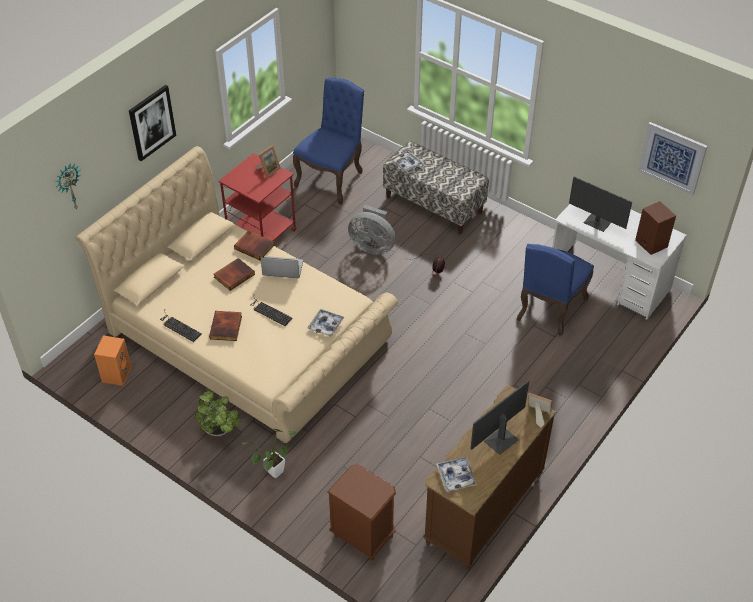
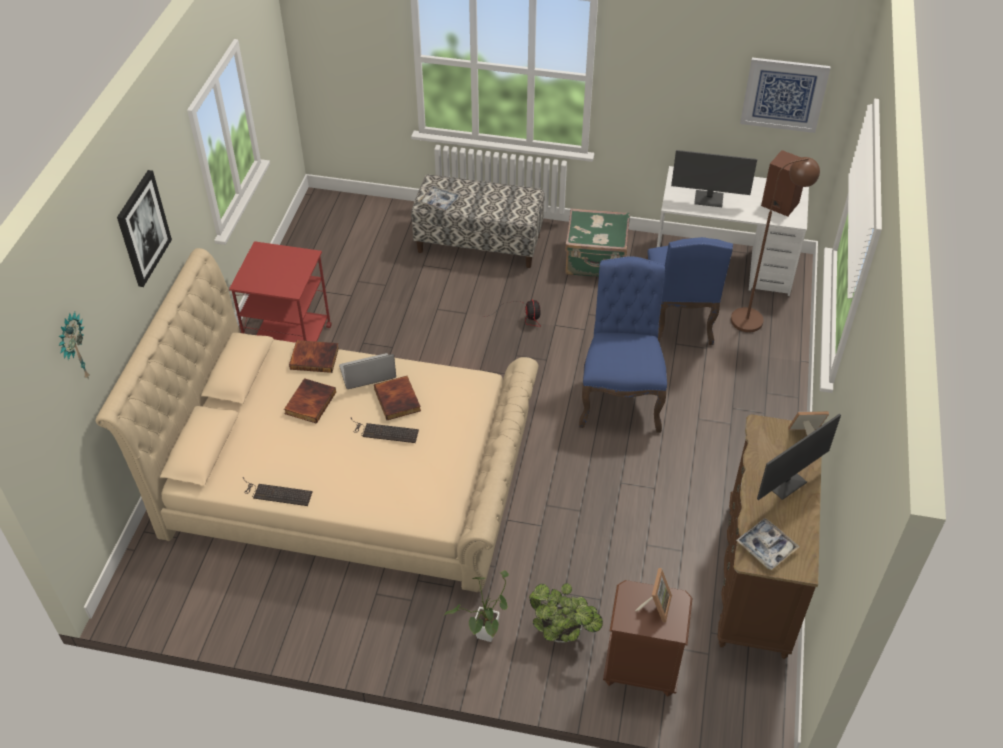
camera: 25 degrees left, 0 degrees up
(116, 373) = (200, 588): orange speaker -> none
(220, 431) = (384, 610): potted plant -> potted plant (563, 633)
(226, 327) = (341, 471): book -> book (398, 400)
(268, 170) = (287, 256): picture frame -> picture frame (655, 606)
(325, 325) = (465, 424): tray -> none
(332, 179) = (340, 251): blue chair -> blue chair (620, 399)
(372, 246) = (437, 314): grey fan -> none
(500, 440) = (785, 482): monitor -> monitor turned 150 degrees counterclockwise
(512, 245) = (596, 261): none -> green suitcase
(608, 328) = (755, 319): none -> brown floor lamp

